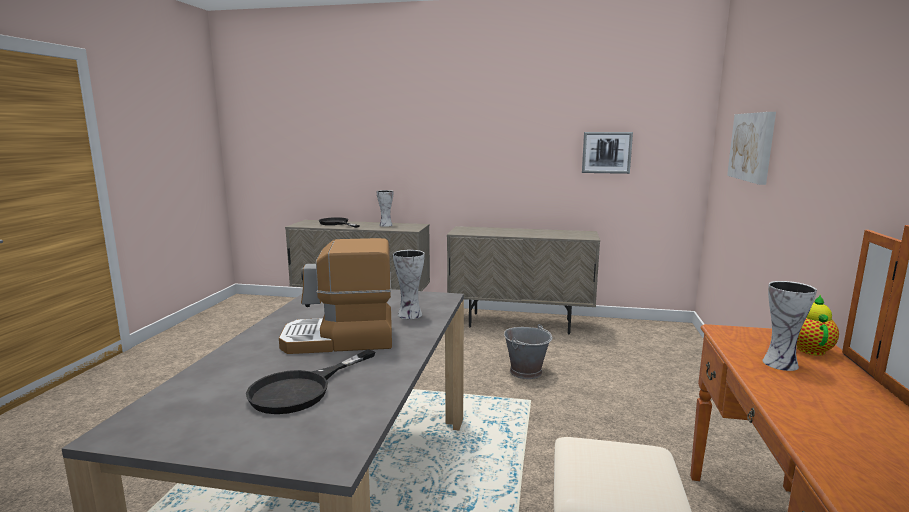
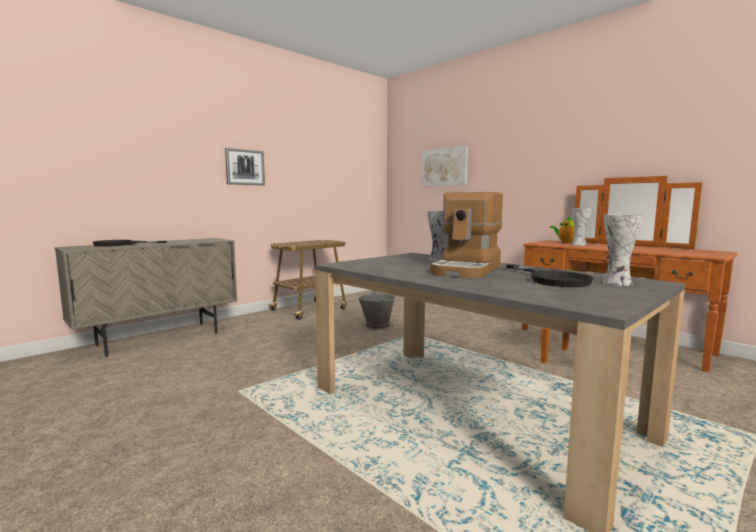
camera: 55 degrees left, 5 degrees down
(385, 225) = (181, 241): vase -> vase (617, 283)
(520, 323) = (310, 309): beige cabinet -> cart
(606, 152) = (338, 175): picture -> picture (245, 167)

